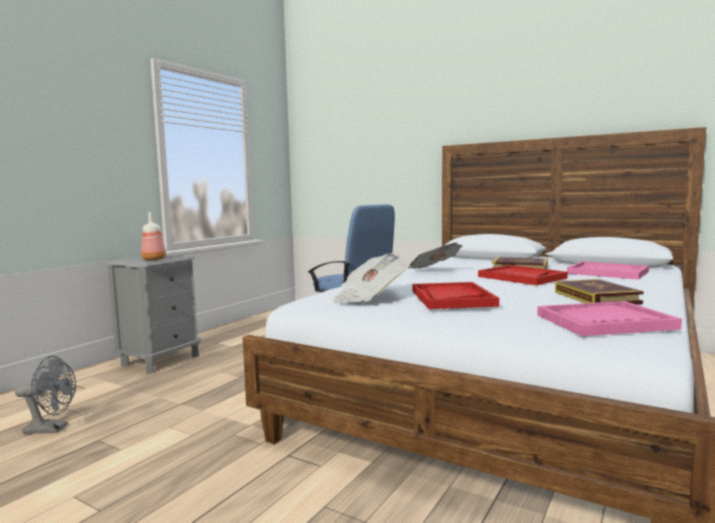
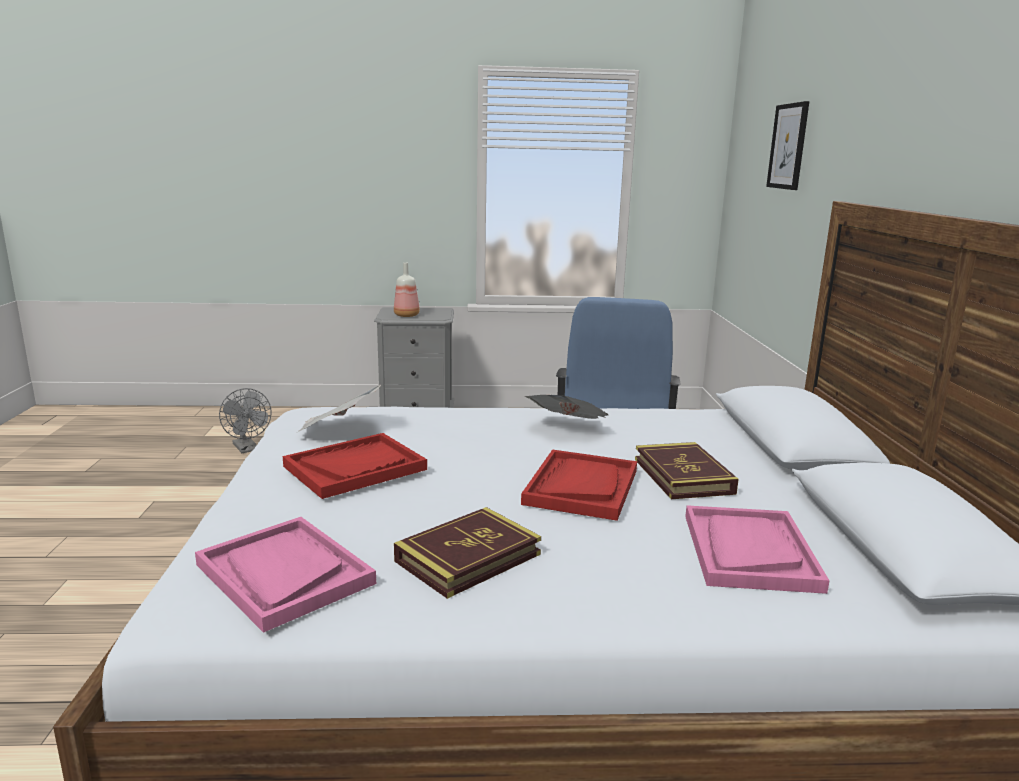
camera: 55 degrees right, 10 degrees up
(370, 127) = (788, 146): none -> picture

